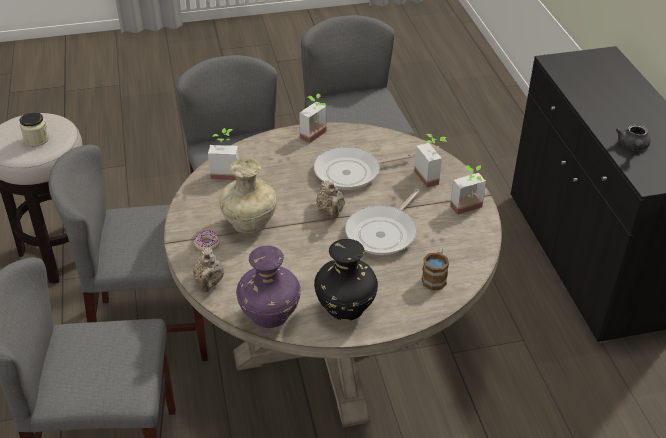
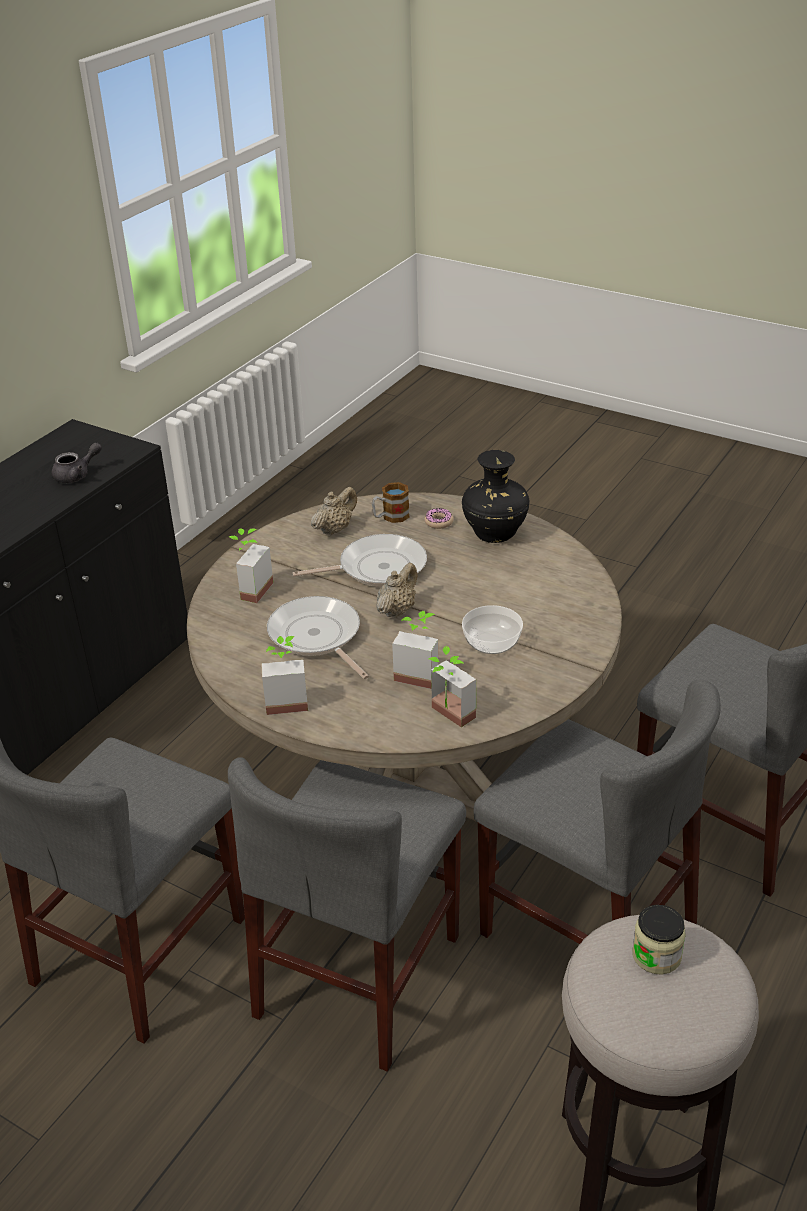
camera: 135 degrees left, 5 degrees down
(207, 244) = (558, 646): donut -> donut (439, 522)
(209, 282) = (592, 610): beige teapot -> beige teapot (335, 529)
(250, 224) = (491, 642): beige vase -> bowl
(269, 315) = (565, 560): purple vase -> none
(351, 172) = (317, 637): frying pan -> frying pan turned 150 degrees counterclockwise
(469, 210) = (274, 545): potted plant -> potted plant (419, 673)

